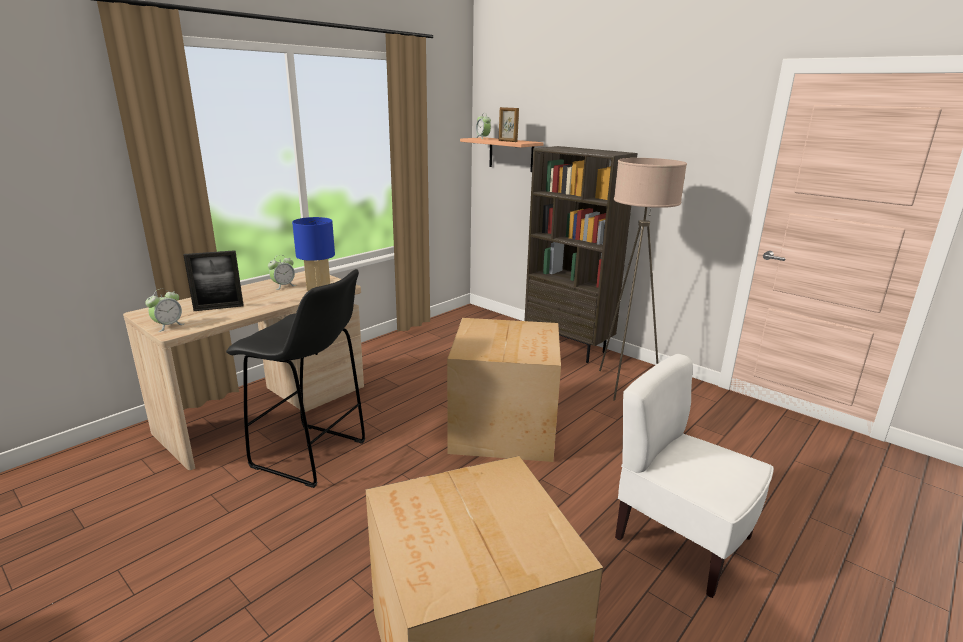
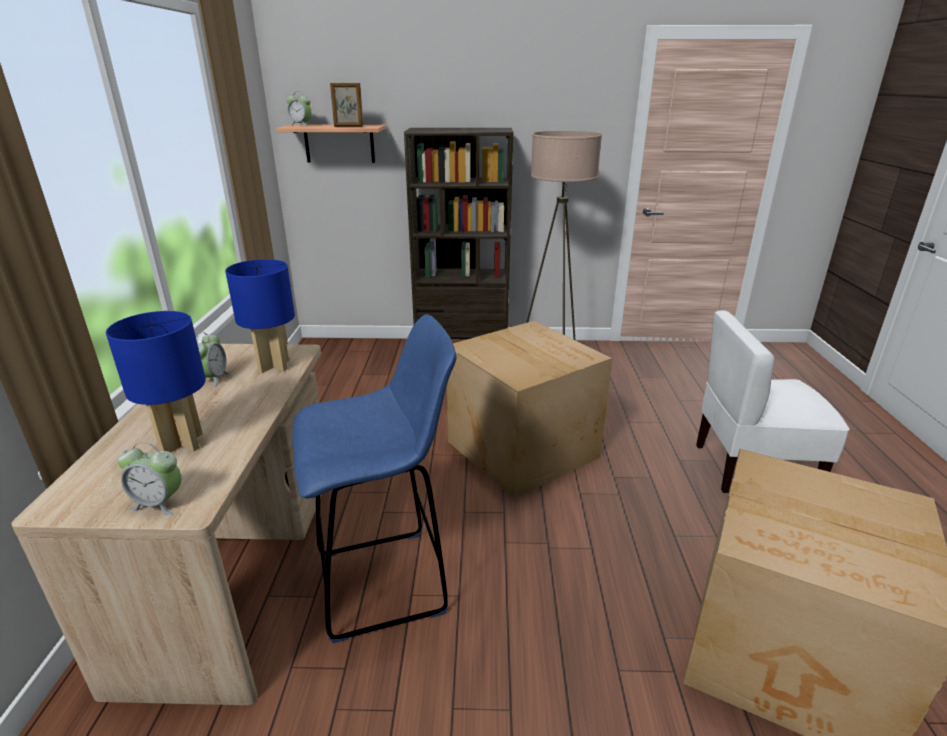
camera: 40 degrees left, 5 degrees up
(168, 326) = (159, 503): alarm clock -> alarm clock turned 105 degrees clockwise
(219, 308) = (182, 443): picture frame -> blue table lamp
(312, 455) = (386, 581): black stool -> blue stool

